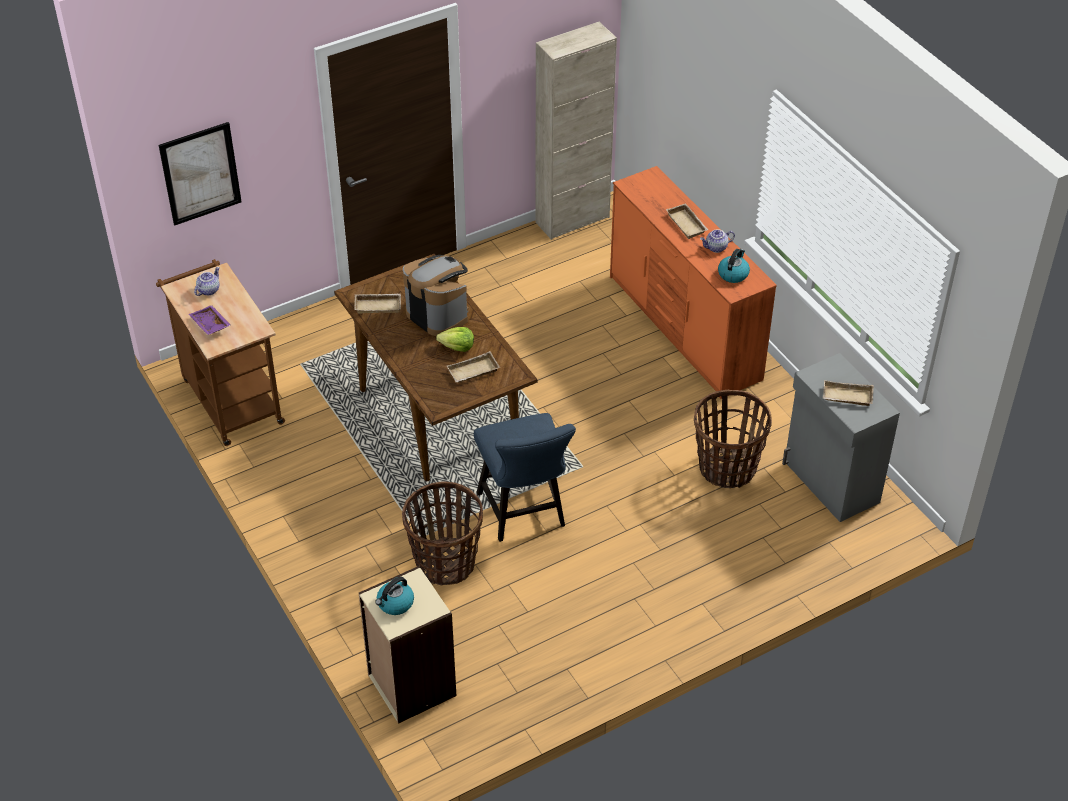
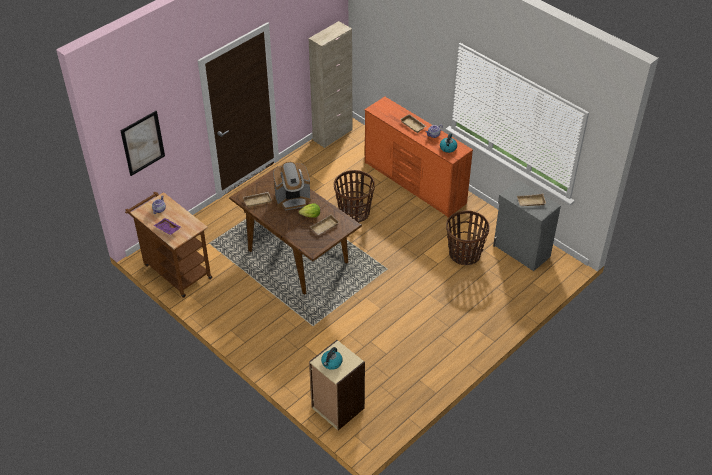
camera: 15 degrees left, 0 degrees up
(437, 314) = (293, 199): coffee machine -> coffee machine turned 135 degrees clockwise
(445, 562) = (331, 337): basket -> basket (354, 213)
(524, 514) = (365, 301): blue chair -> none

